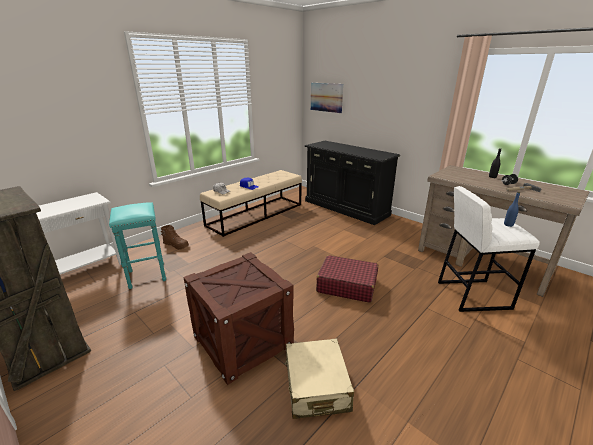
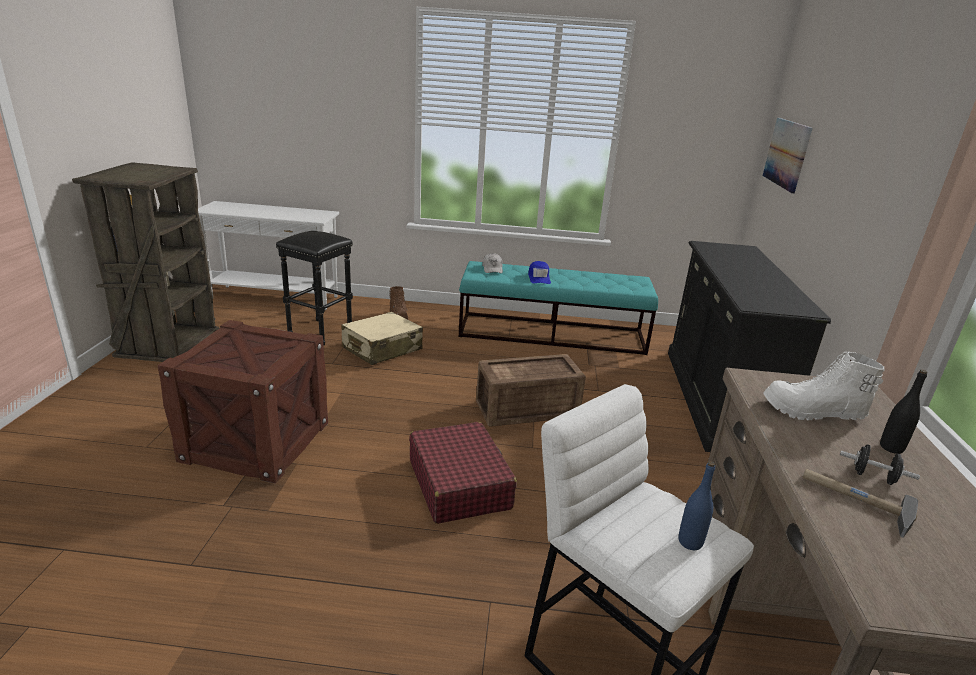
camera: 50 degrees right, 0 degrees up
(146, 275) = (320, 331): turquoise stool -> black stool
(256, 214) = (552, 333): beige bench -> turquoise bench
(310, 246) = (529, 410): none -> crate
(316, 386) = (209, 531): beige suitcase -> beige suitcase (382, 349)
(467, 177) = (813, 412): none -> white boot

